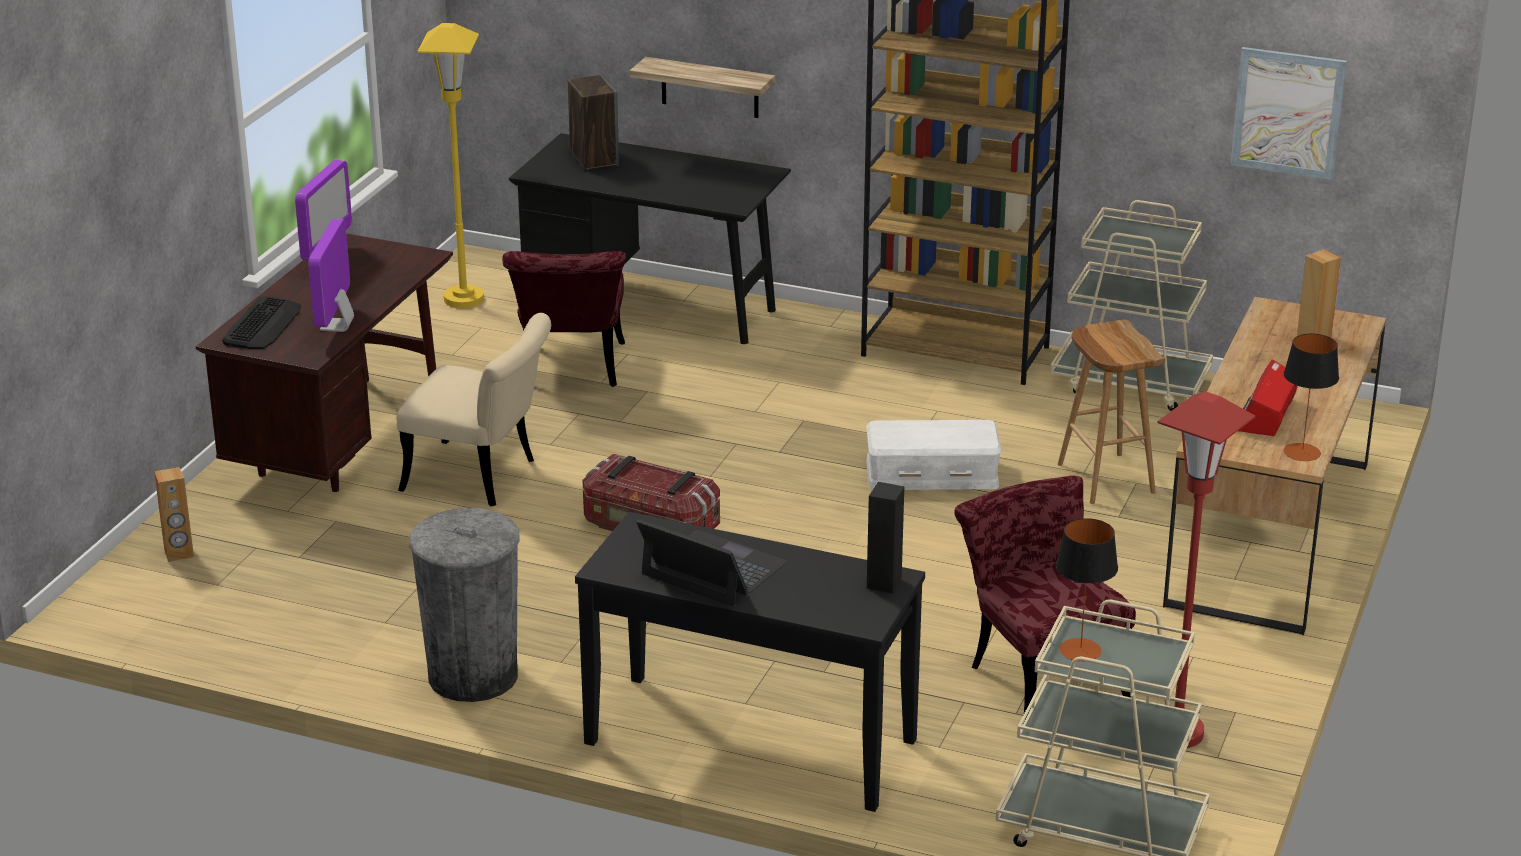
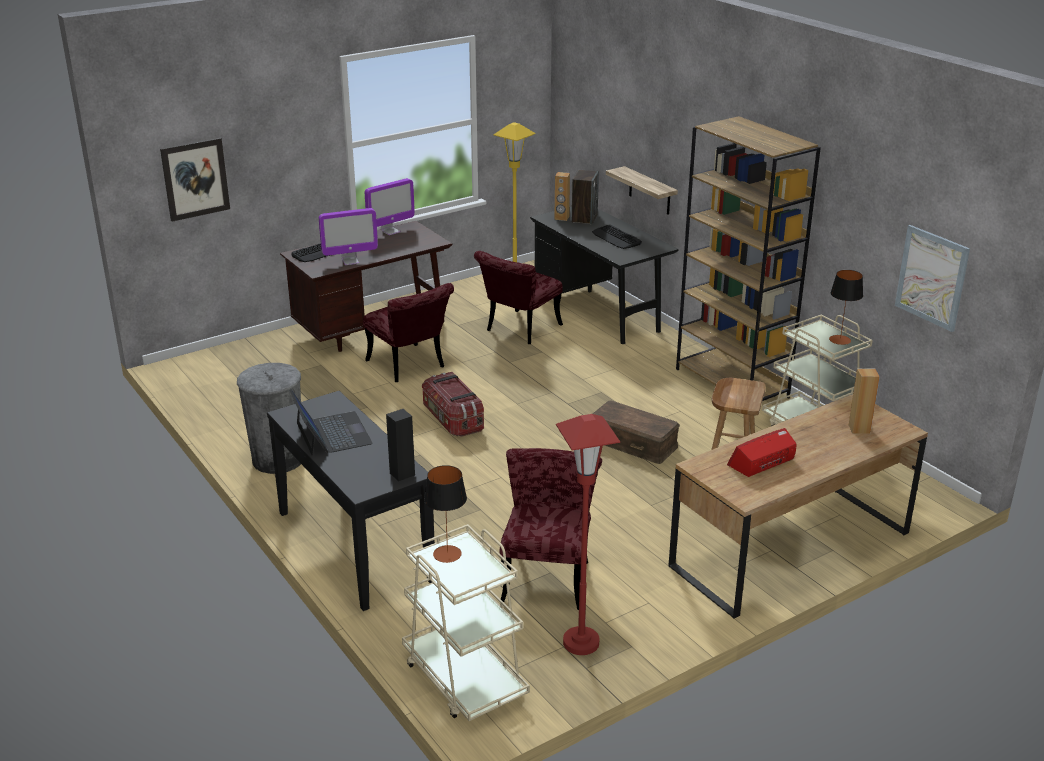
camera: 35 degrees right, 0 degrees up
(70, 247) = (195, 179): none -> picture
(179, 554) = (239, 356): brown speaker -> brown speaker (561, 218)
(337, 325) = (350, 261): monitor -> monitor turned 150 degrees counterclockwise
(482, 477) = (410, 367): beige chair -> red chair
(683, 176) = (616, 238): none -> keyboard
(932, 472) = (634, 442): white storage box -> brown storage box
(1302, 452) = (753, 493): table lamp -> table lamp (840, 340)

